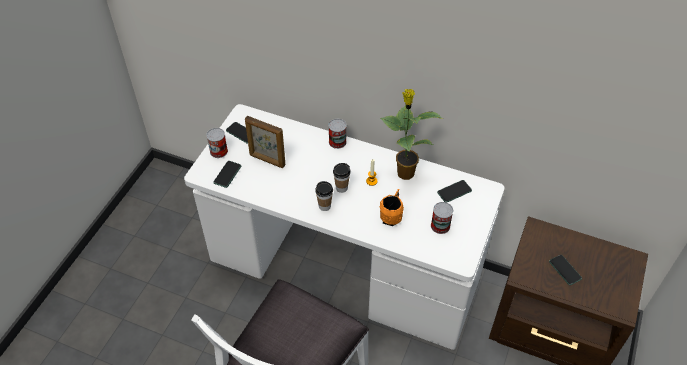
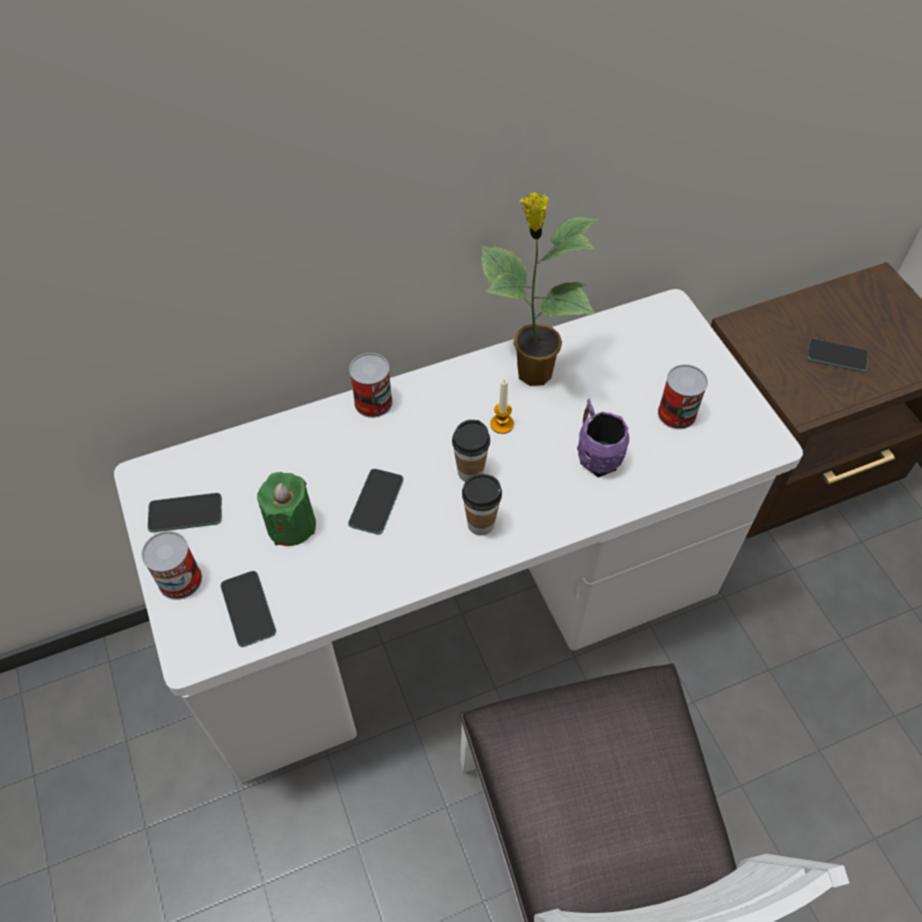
camera: 45 degrees left, 5 degrees up
(267, 160) = (291, 525): picture frame -> green candle
(392, 216) = (596, 454): orange mug -> purple mug
(454, 191) = (632, 348): phone -> phone (376, 502)

